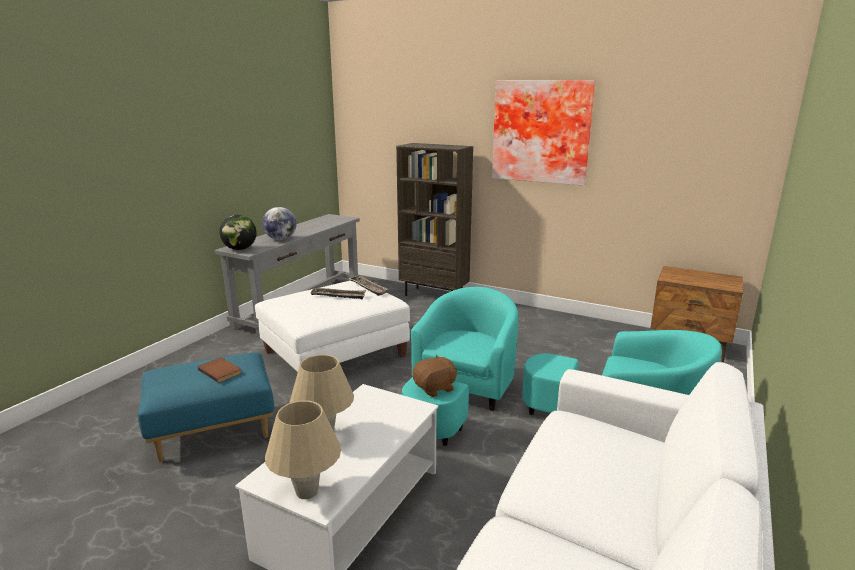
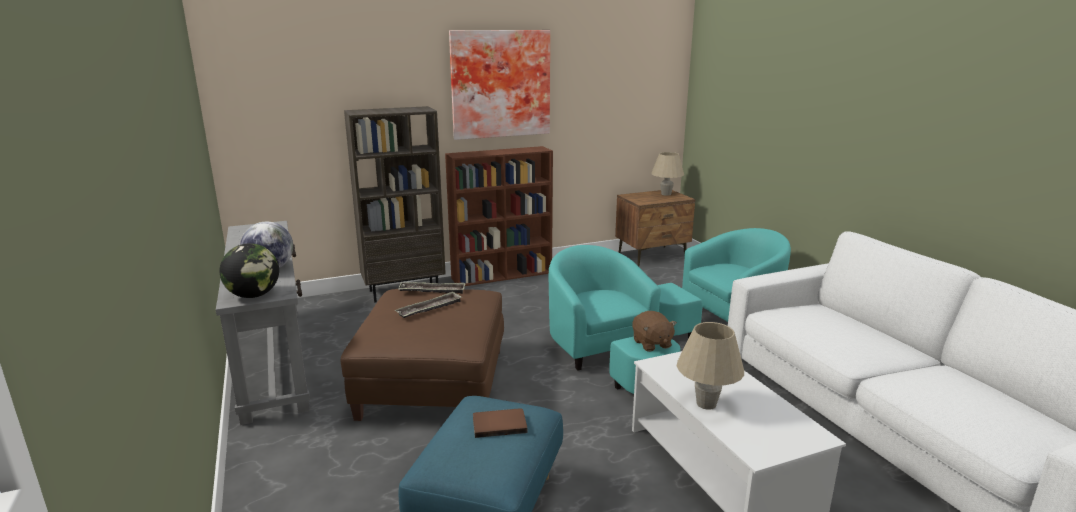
camera: 50 degrees left, 0 degrees up
(307, 492) = (793, 438): beige table lamp -> beige table lamp (666, 194)
(335, 354) = (434, 382): white ottoman -> brown ottoman
(435, 388) = (651, 344): brown plush toy -> brown plush toy turned 150 degrees clockwise
(518, 310) = (503, 275): none -> brown bookcase

